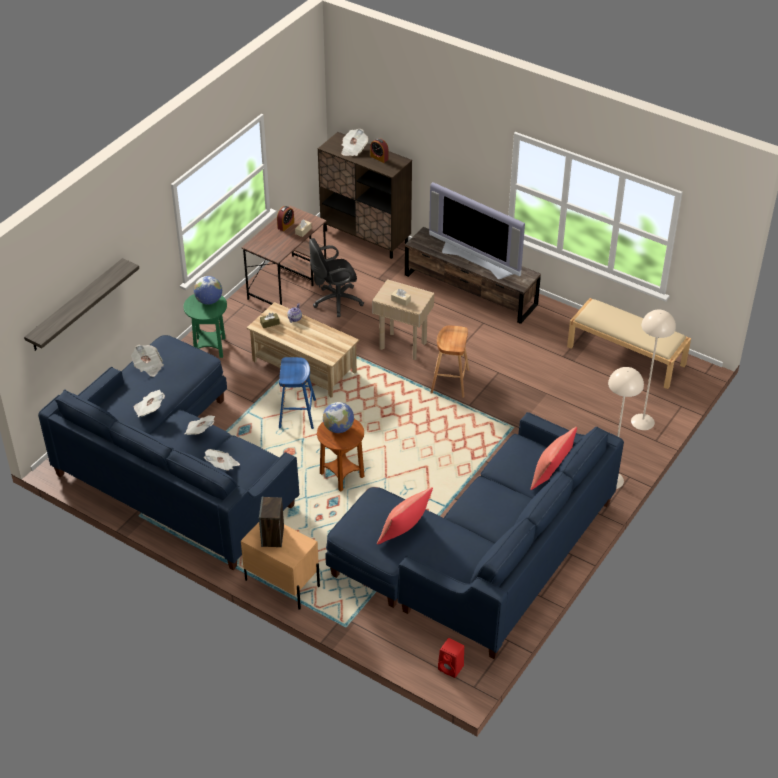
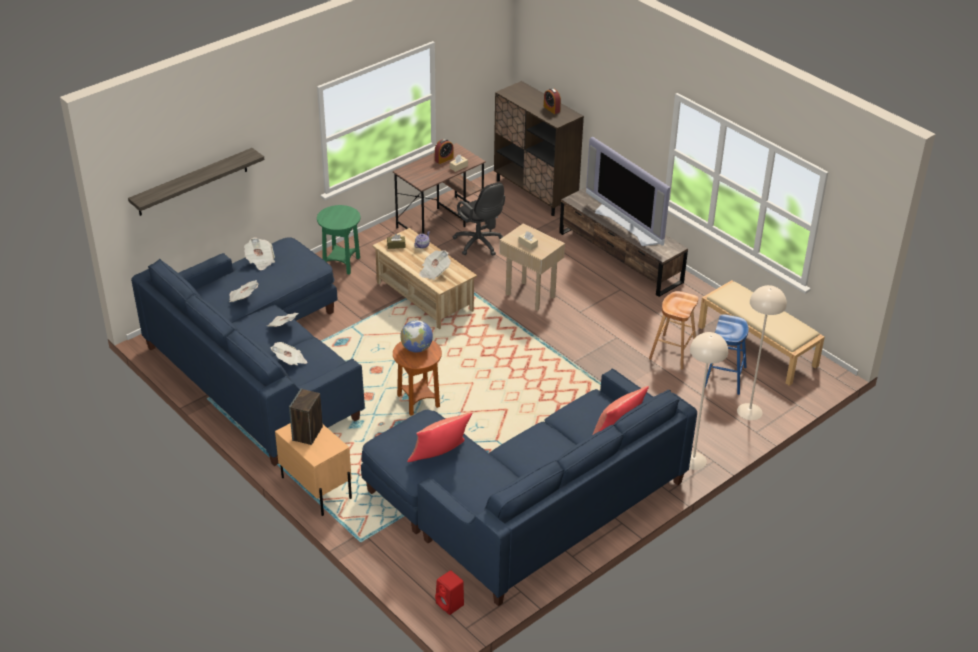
camera: 15 degrees right, 5 degrees down
(209, 301) = (343, 214): globe -> none
(297, 413) = (399, 337): blue stool -> blue stool (724, 377)
(335, 302) = (480, 244): black office chair -> black office chair turned 120 degrees counterclockwise
(353, 149) = (529, 98): newspaper -> newspaper (434, 272)
(450, 381) = (563, 336): brown stool -> brown stool (672, 352)

